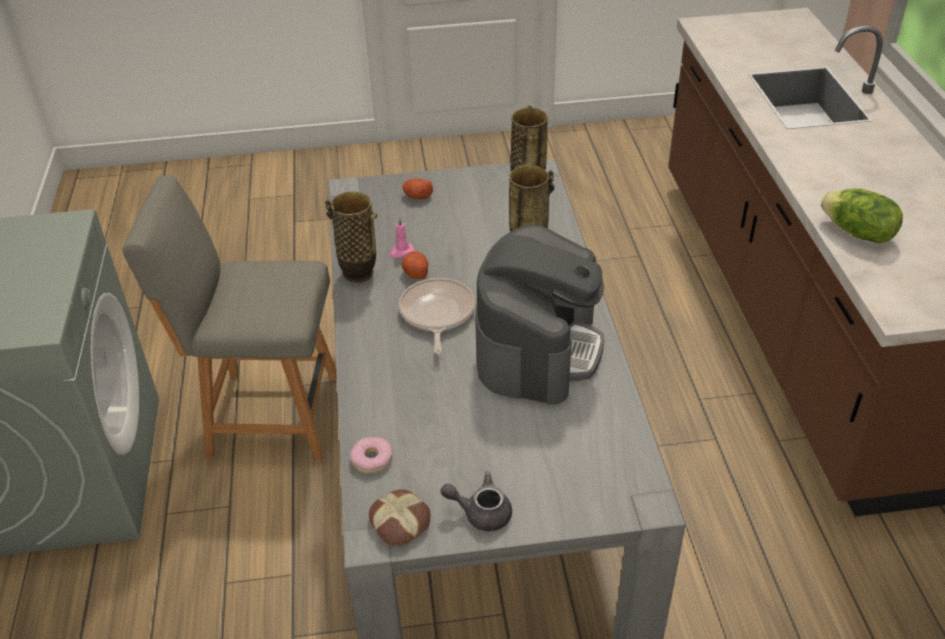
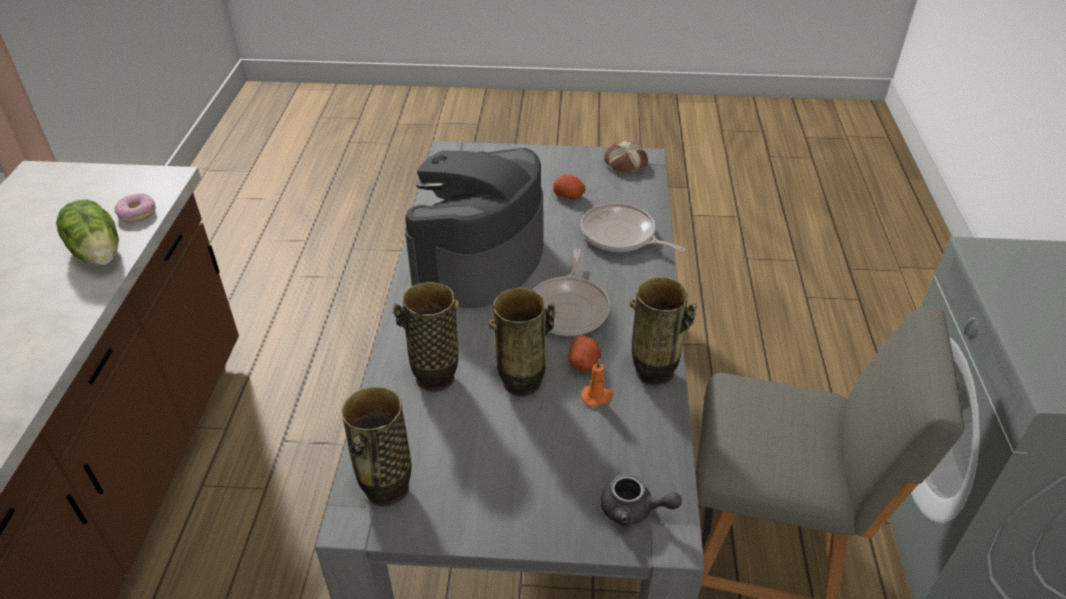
camera: 170 degrees left, 0 degrees up
(372, 459) = (644, 199): donut -> donut (137, 213)
(395, 401) = (621, 236): none -> frying pan
(401, 252) = (597, 396): pink candle -> orange candle
(417, 196) = (560, 497): potato -> potato (569, 196)
(461, 252) = (522, 384): none -> vase
(481, 512) = (567, 161): grey teapot -> grey teapot (634, 510)

